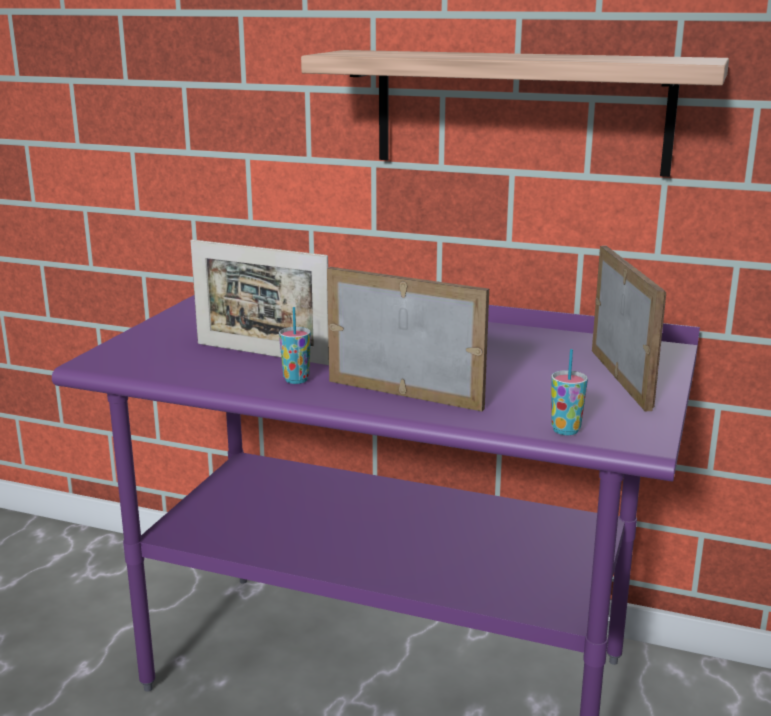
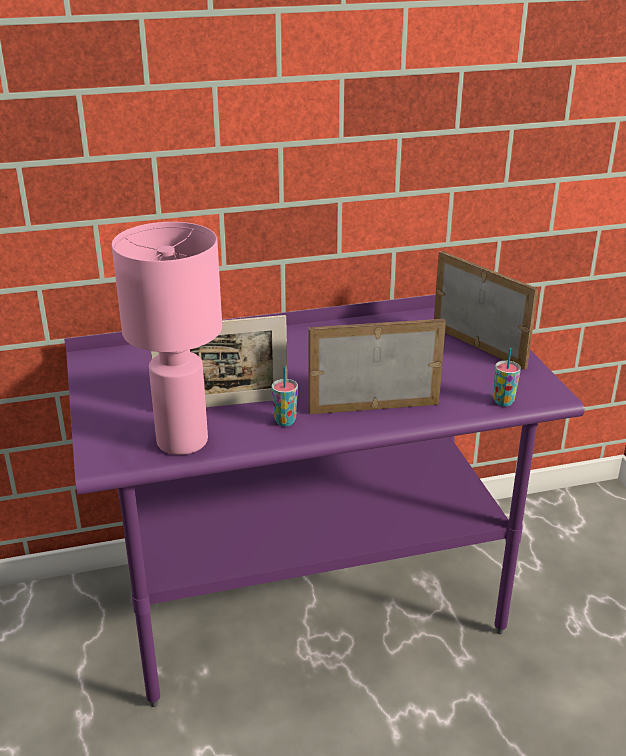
camera: 35 degrees left, 10 degrees up
(181, 367) = (182, 440): none -> pink table lamp
(520, 111) = (348, 153): shelf -> none

